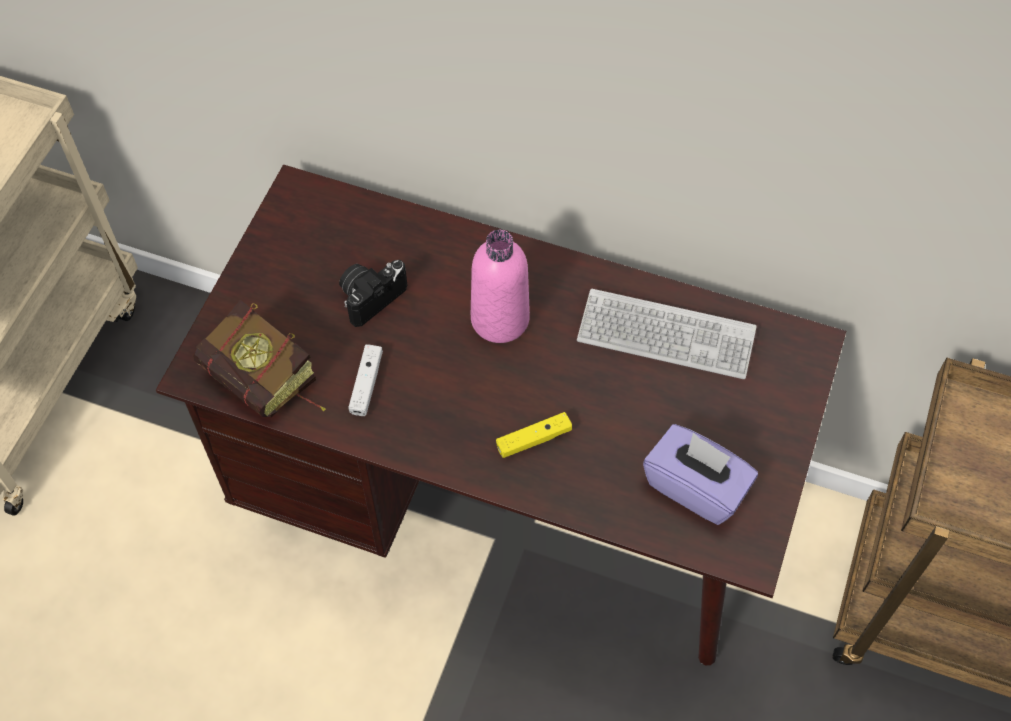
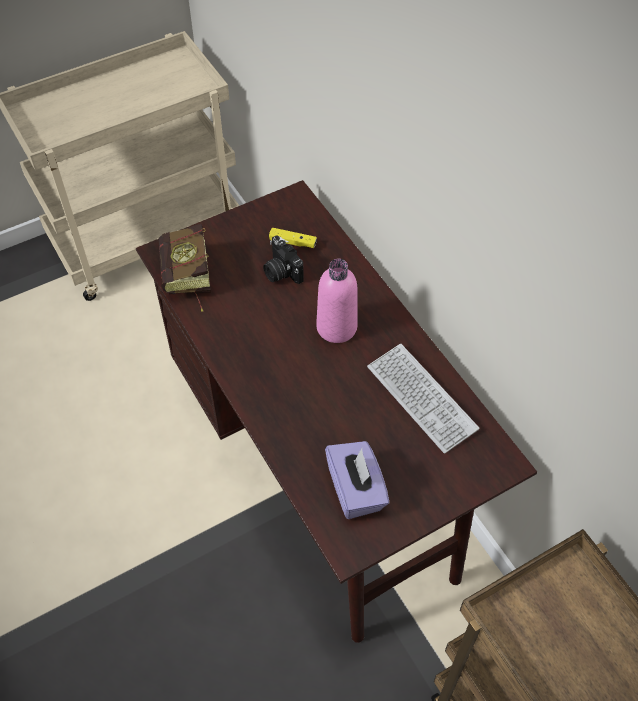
camera: 40 degrees right, 5 degrees down
(366, 384) = (235, 313): white game controller -> none
(370, 296) = (281, 271): camera -> camera turned 120 degrees counterclockwise
(534, 439) = (292, 400): yellow game controller -> yellow game controller (293, 242)

